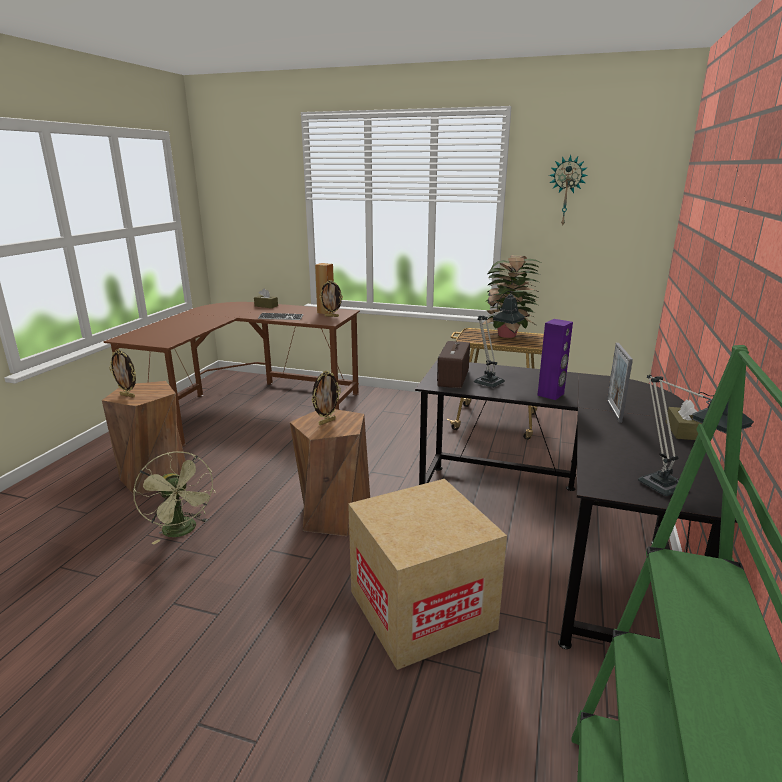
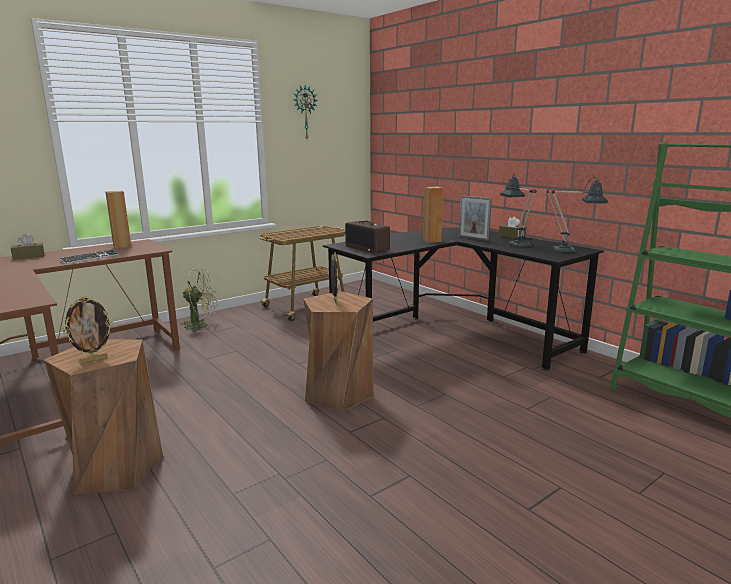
camera: 55 degrees left, 5 degrees down
(183, 531) = (259, 469): green fan -> green fan (201, 325)
(332, 316) = (141, 246): picture frame -> none
(421, 609) = (483, 396): cardboard box -> none
(493, 381) = (390, 244): table lamp -> table lamp (517, 244)
(507, 335) = (300, 231): potted plant -> none
(551, 394) = (432, 241): purple speaker -> brown speaker

